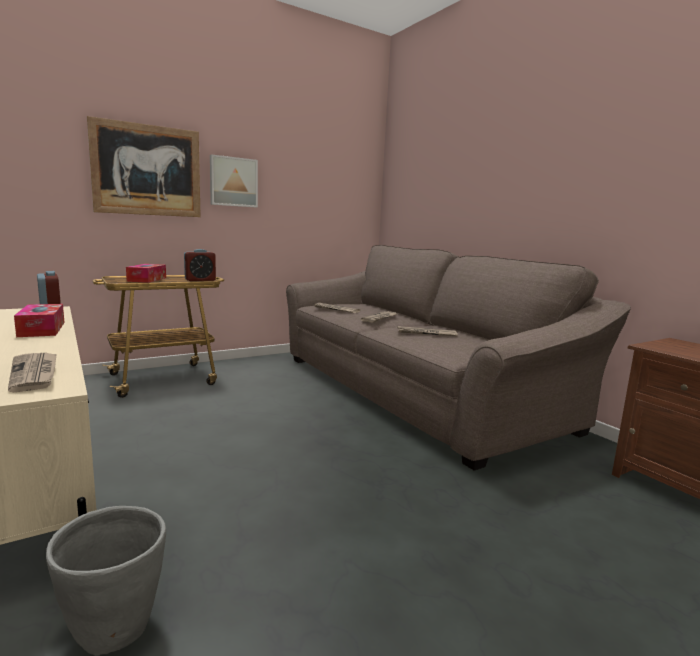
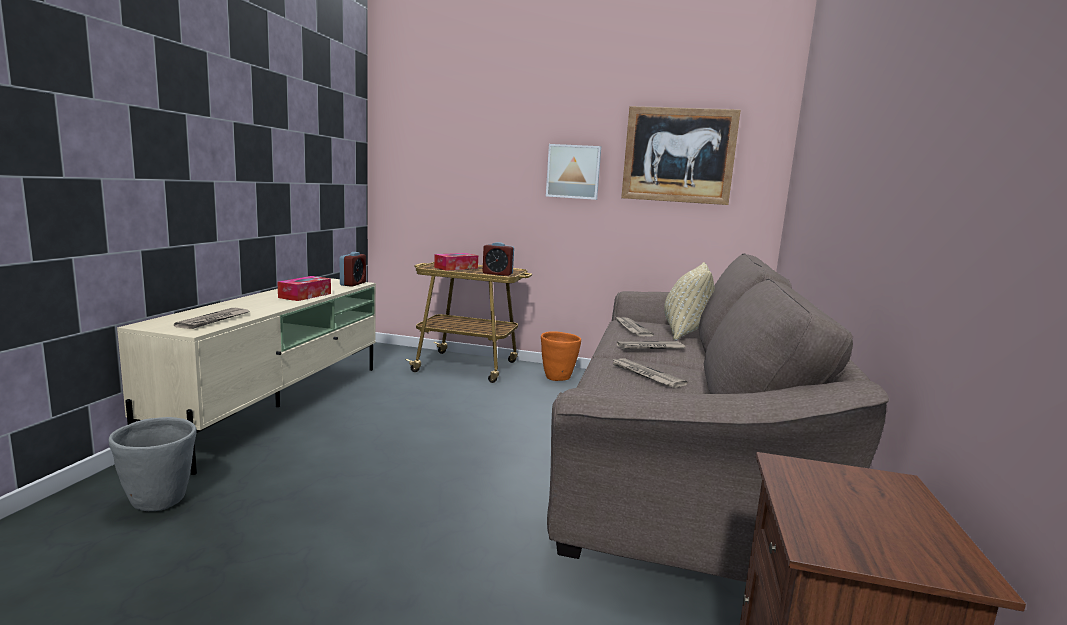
camera: 45 degrees right, 0 degrees up
(147, 170) = (489, 163): picture -> picture (678, 155)
(252, 367) = (558, 378): none -> orange planter
(366, 306) = (684, 333): none -> beige pillow

